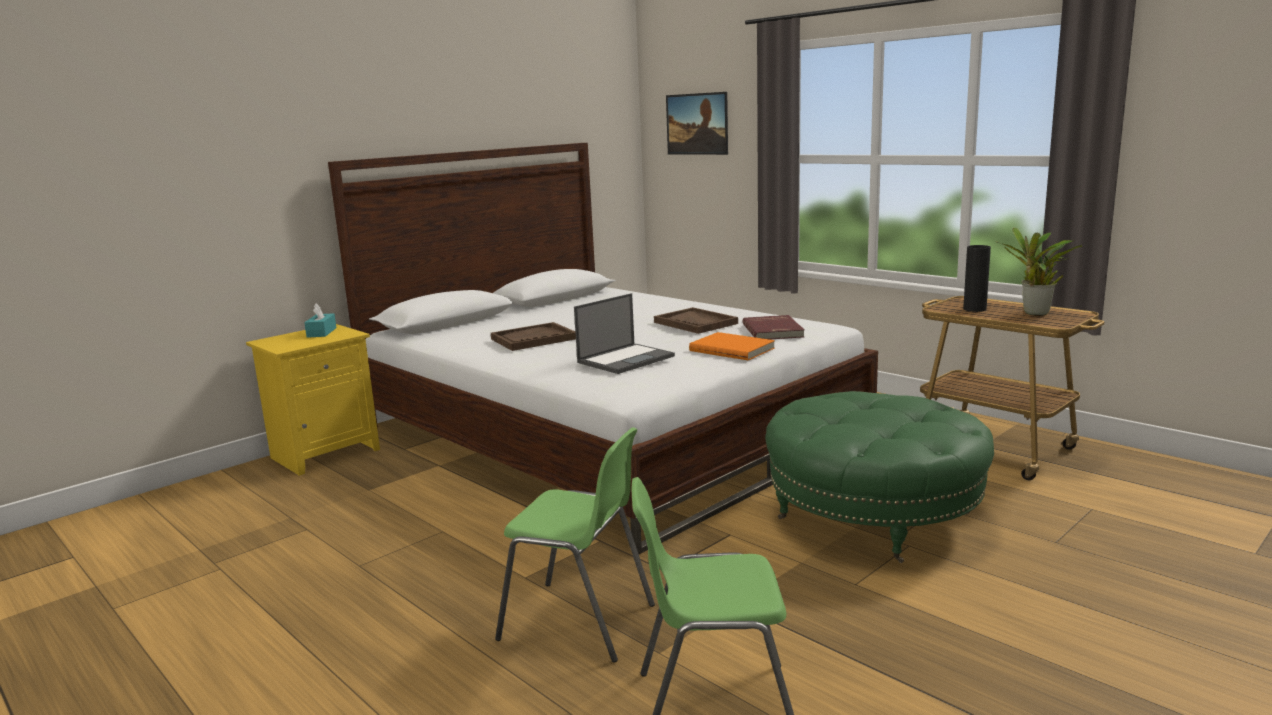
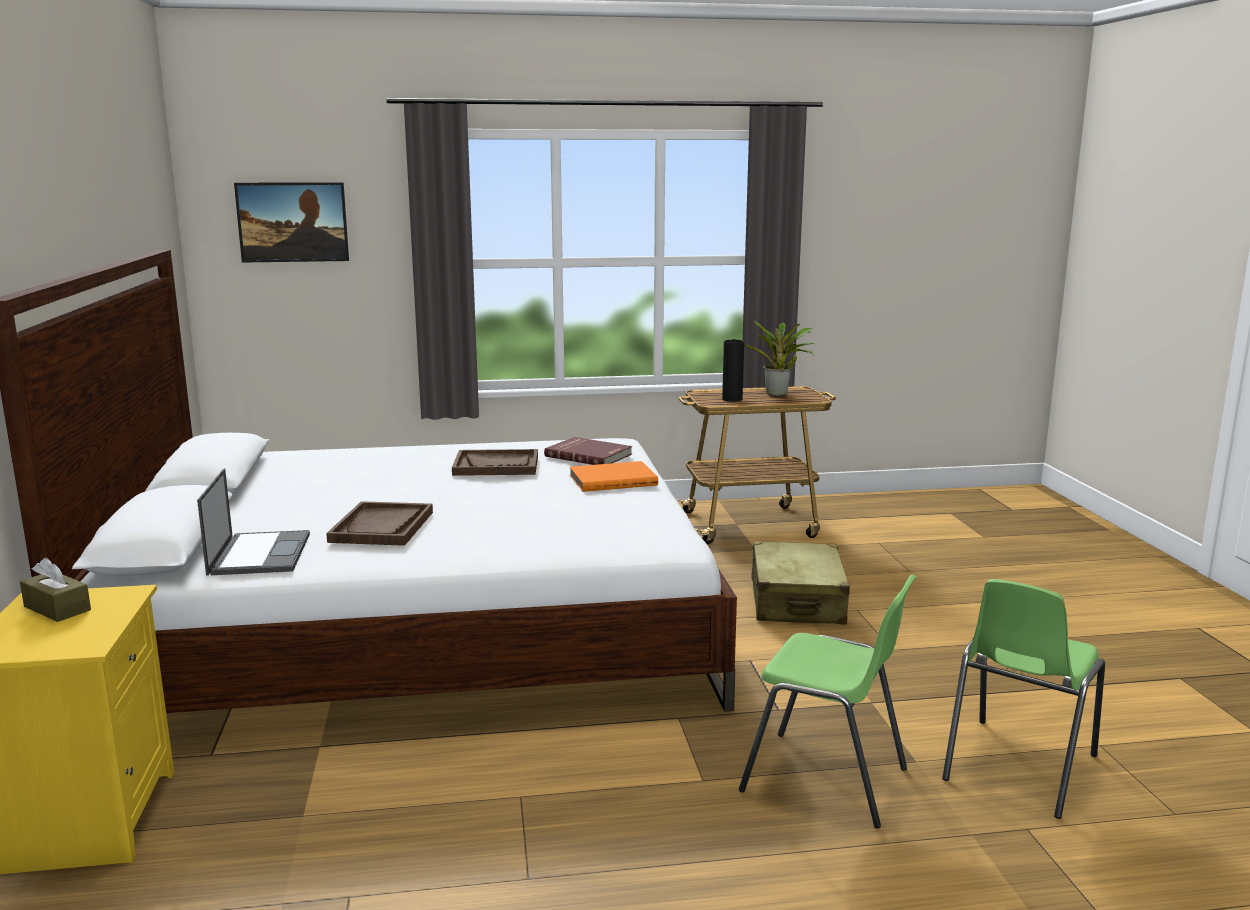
camera: 55 degrees left, 0 degrees up
(321, 332) = (57, 608): turquoise tissue box -> brown tissue box
(579, 622) = (826, 780): green chair -> green chair turned 60 degrees clockwise
(626, 359) = (567, 514): laptop -> laptop (260, 553)
(873, 517) = (797, 601): green ottoman -> beige suitcase

